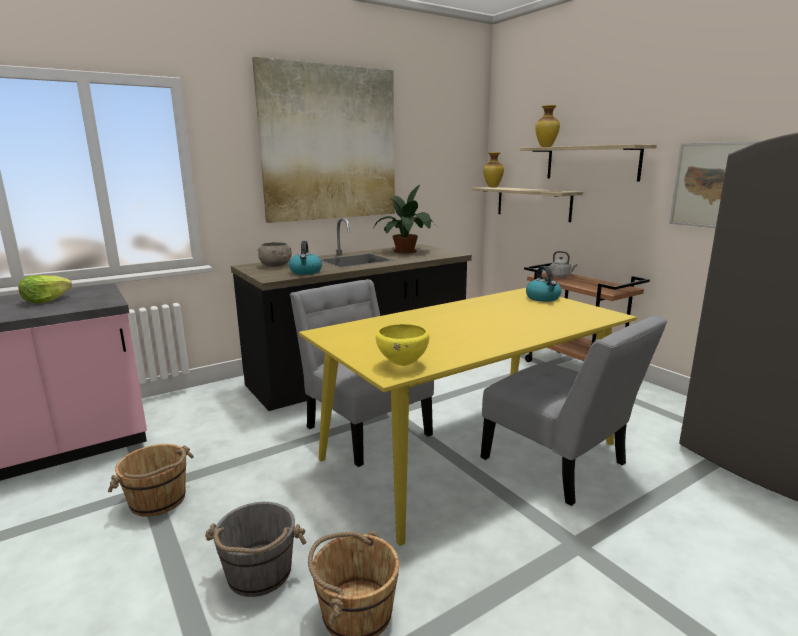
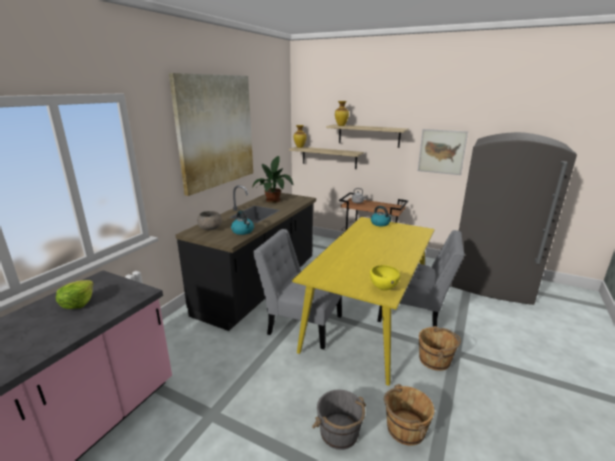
camera: 30 degrees left, 5 degrees up
(158, 500) = (228, 419): brown bucket -> brown bucket (435, 360)

